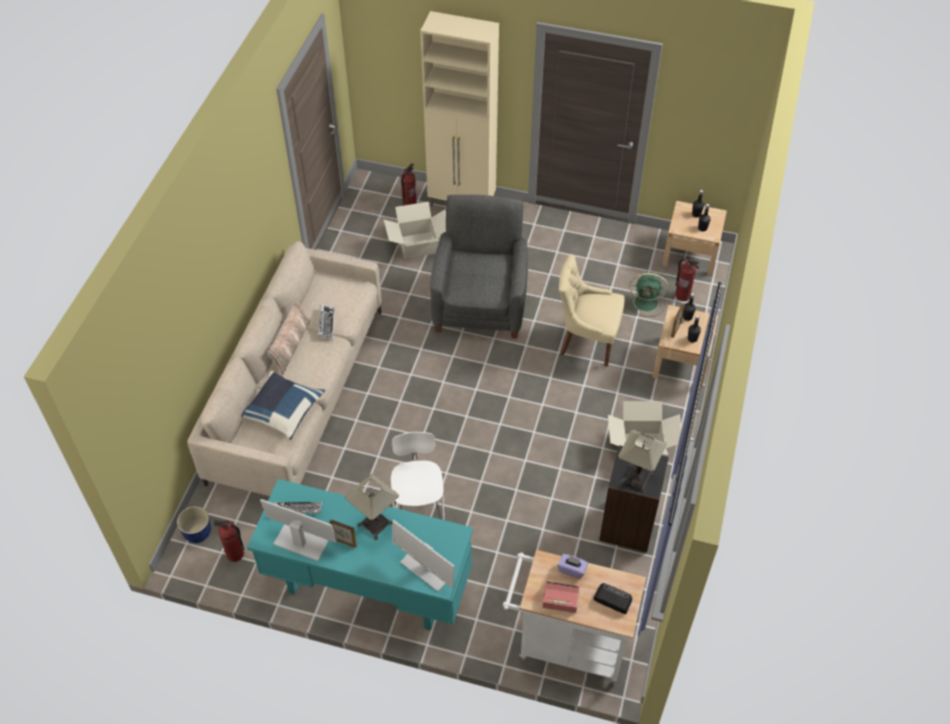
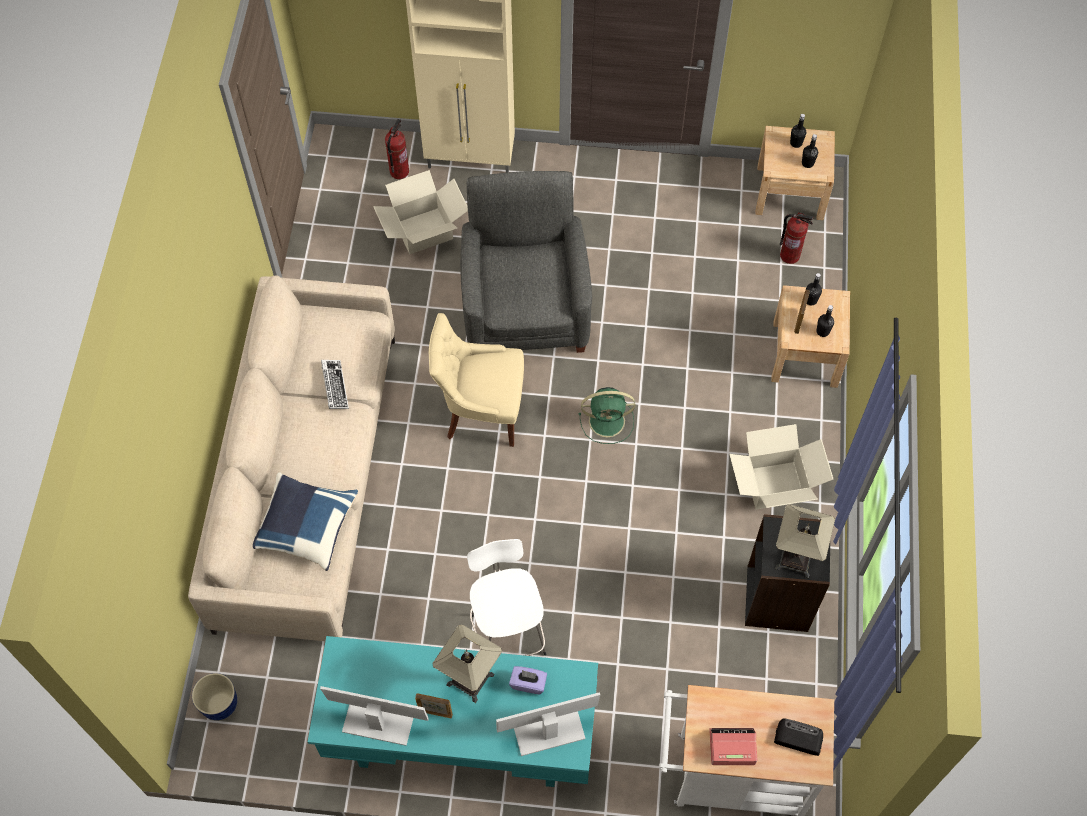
camera: 10 degrees left, 10 degrees up
(235, 554) = (276, 725): fire extinguisher -> none
(291, 346) = (294, 427): pillow -> none
(297, 510) = (363, 676): keyboard -> none
(426, 568) = (549, 731): monitor -> monitor turned 135 degrees clockwise
(572, 570) = (739, 705): purple tissue box -> purple tissue box (528, 683)
(586, 341) = (677, 342): beige chair -> beige chair (481, 411)
(647, 303) = (745, 273): green fan -> green fan (608, 421)

